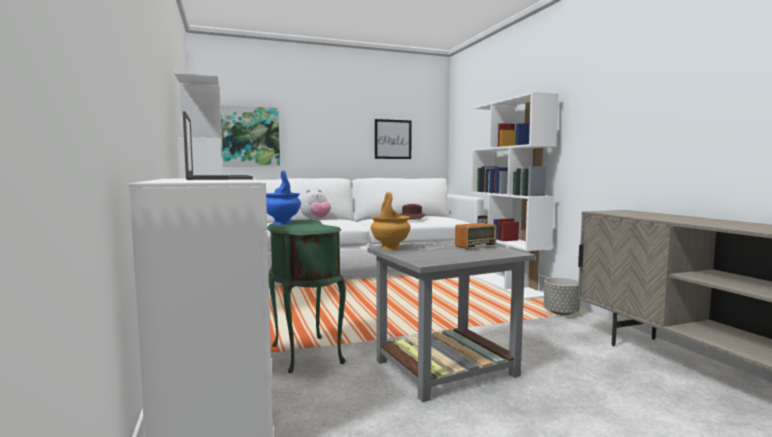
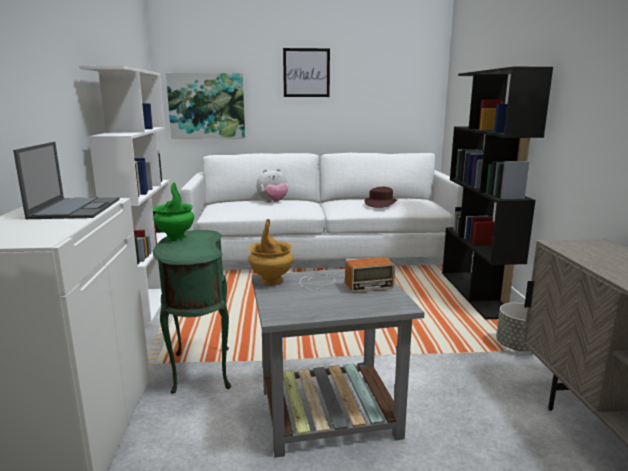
camera: 15 degrees right, 10 degrees up
(283, 223) = (176, 238): blue vase -> green vase
(393, 139) = (374, 105): picture -> picture (306, 73)
(507, 285) = (477, 294): white bookcase -> black bookcase

